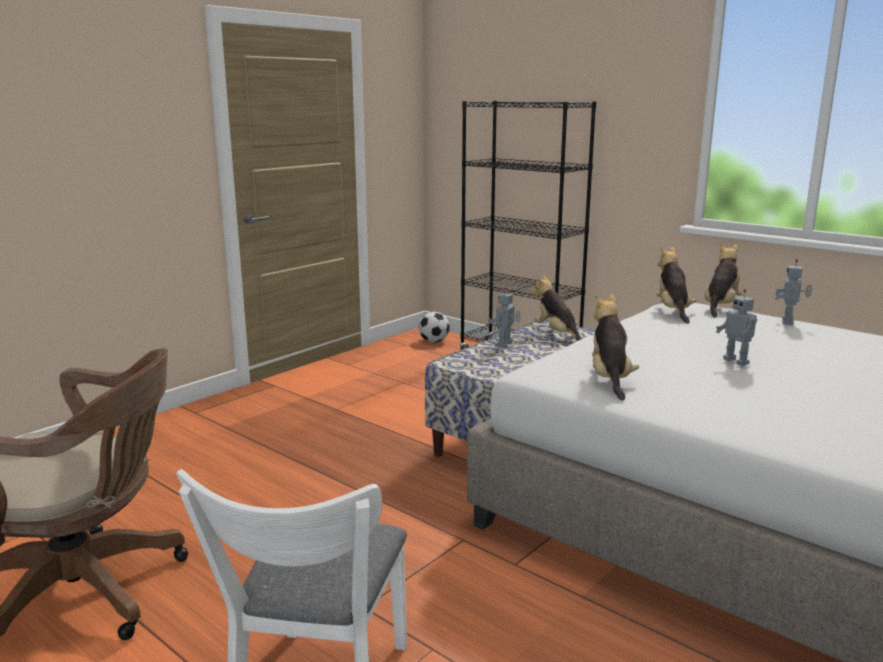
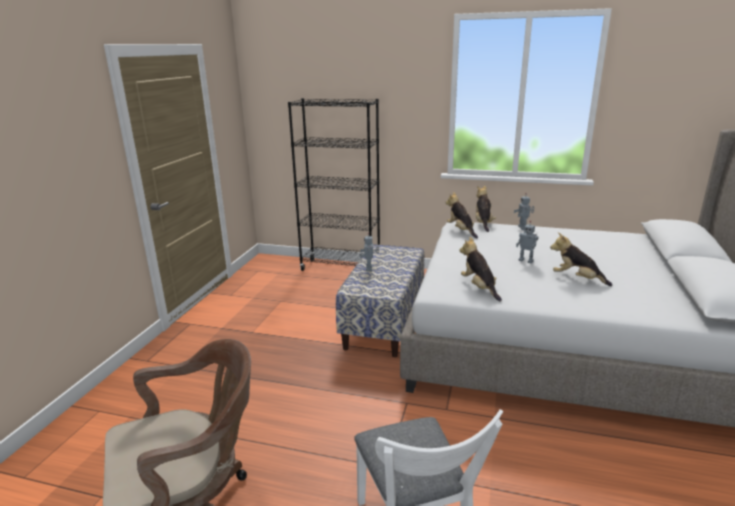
camera: 25 degrees left, 5 degrees up
(434, 341) = (275, 265): football -> none
(557, 334) = (391, 254): plush toy -> plush toy (577, 279)

